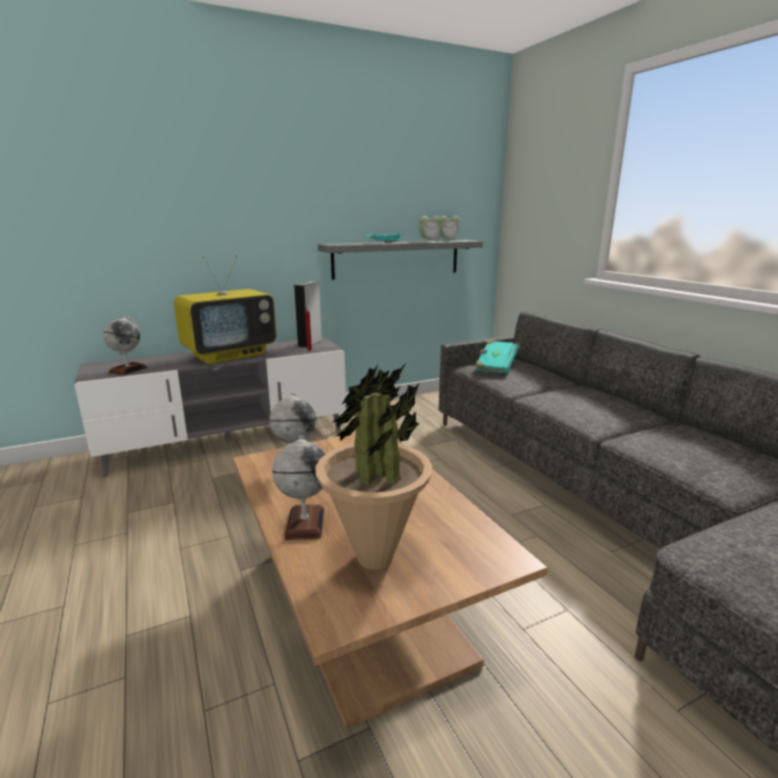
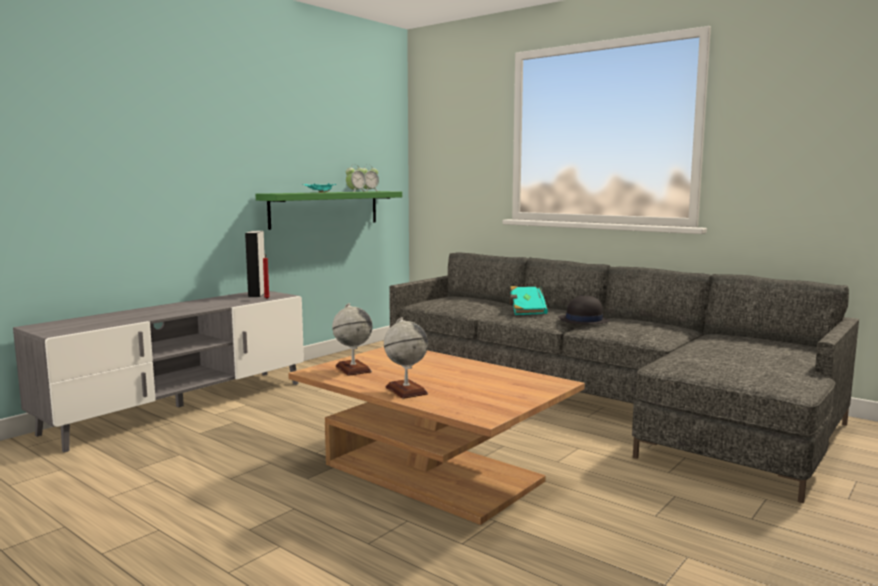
camera: 25 degrees left, 10 degrees down
(128, 370) = (90, 325): globe -> none
(230, 355) = (186, 307): television -> none
(375, 557) = (476, 395): potted plant -> none
(397, 259) = (325, 209): grey shelf -> green shelf
(495, 366) = (443, 300): turquoise book -> turquoise book (526, 310)
(637, 426) = (583, 320): none -> black hat

